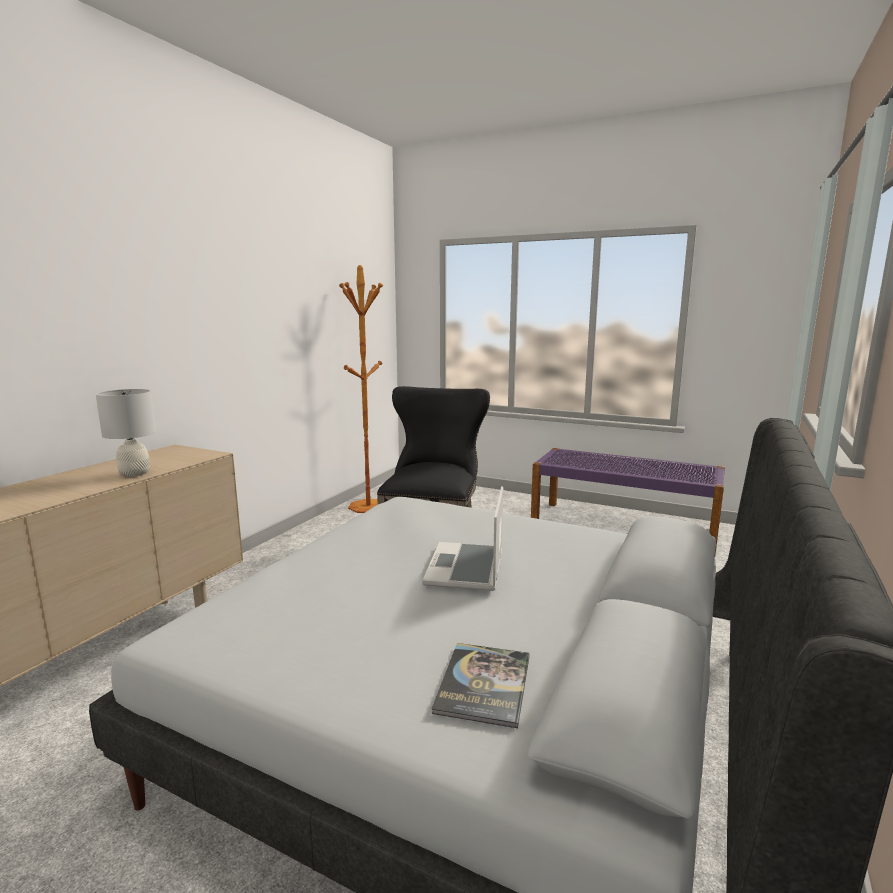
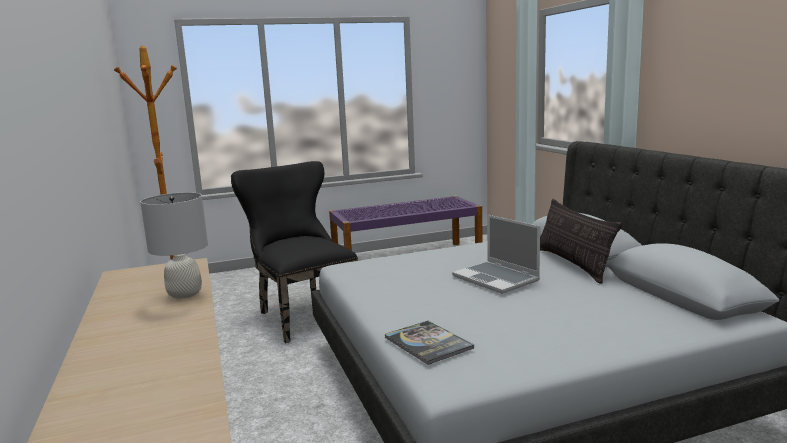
camera: 45 degrees left, 0 degrees up
(484, 684) = (631, 312): book -> book (428, 343)
(598, 593) = (572, 264): none -> pillow

